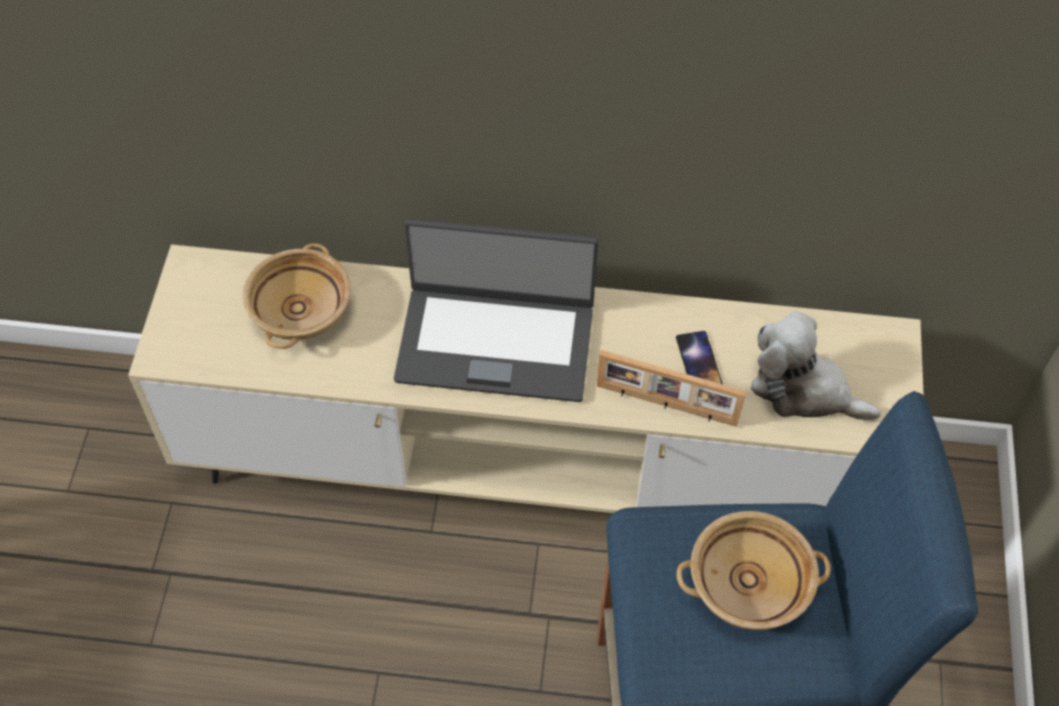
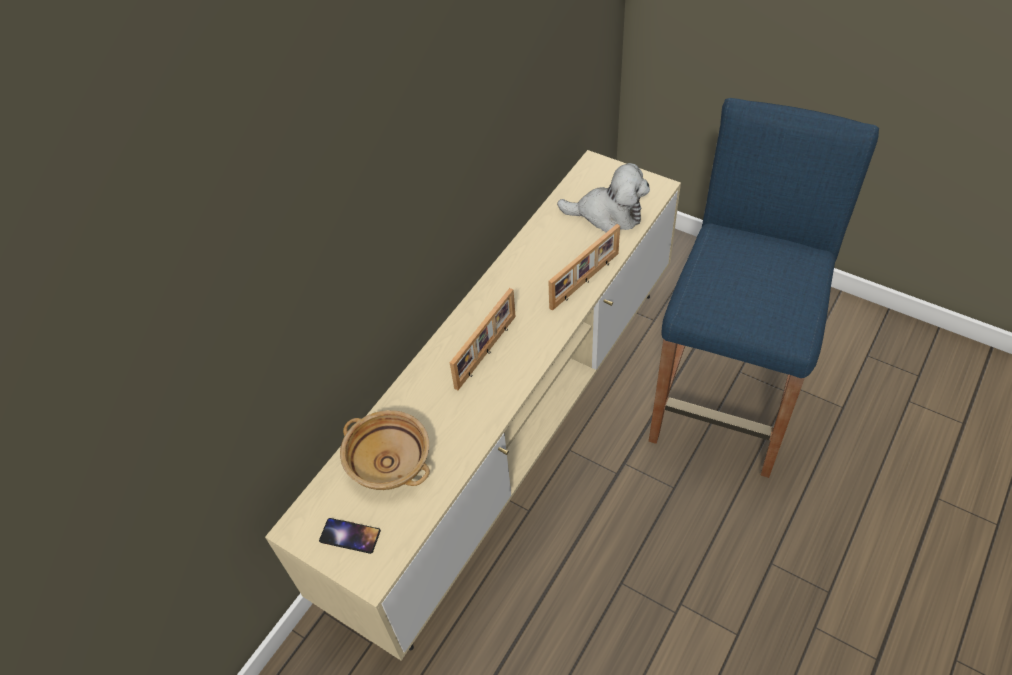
camera: 60 degrees left, 5 degrees down
(495, 342) = (487, 352): laptop -> picture frame
(698, 361) = (561, 254): phone -> phone (350, 536)
(748, 585) = (752, 270): beige bowl -> none
(803, 389) = (608, 214): plush toy -> plush toy turned 135 degrees counterclockwise

